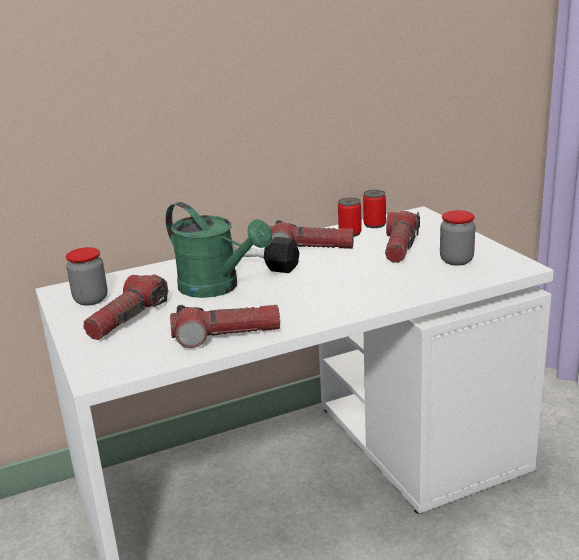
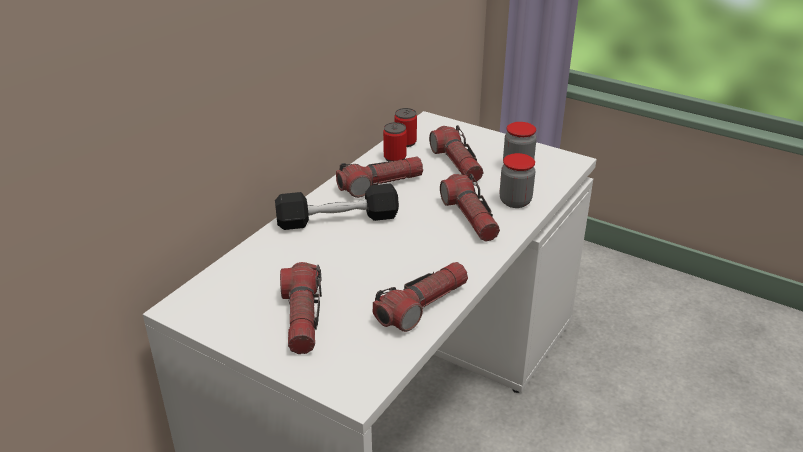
camera: 35 degrees left, 10 degrees up
(91, 299) = (231, 308): jar -> jar (515, 201)
(217, 288) = (346, 254): green watering can -> none
(356, 287) = (470, 217): none -> flashlight

